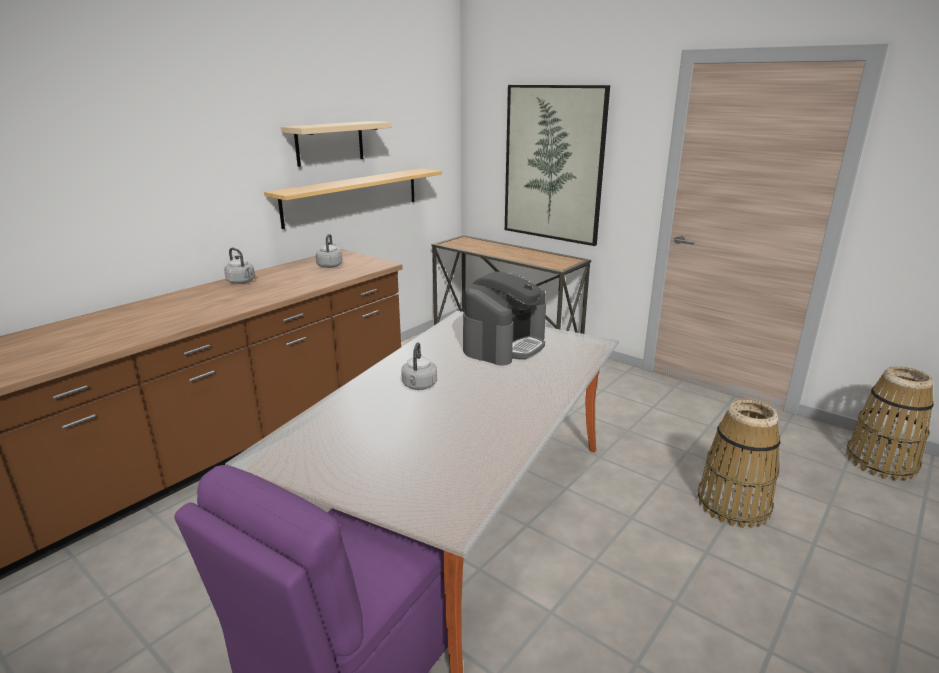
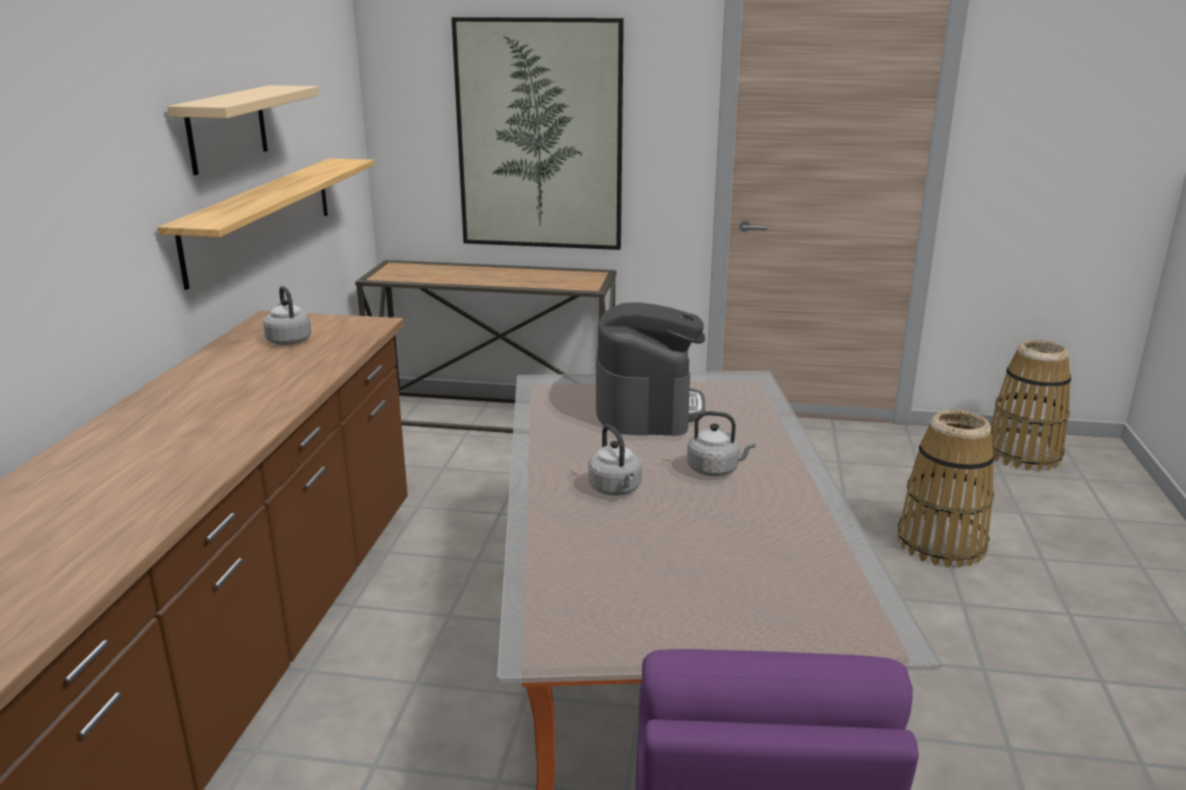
camera: 30 degrees left, 0 degrees up
(242, 282) = (174, 396): grey kettle -> grey kettle (715, 469)

